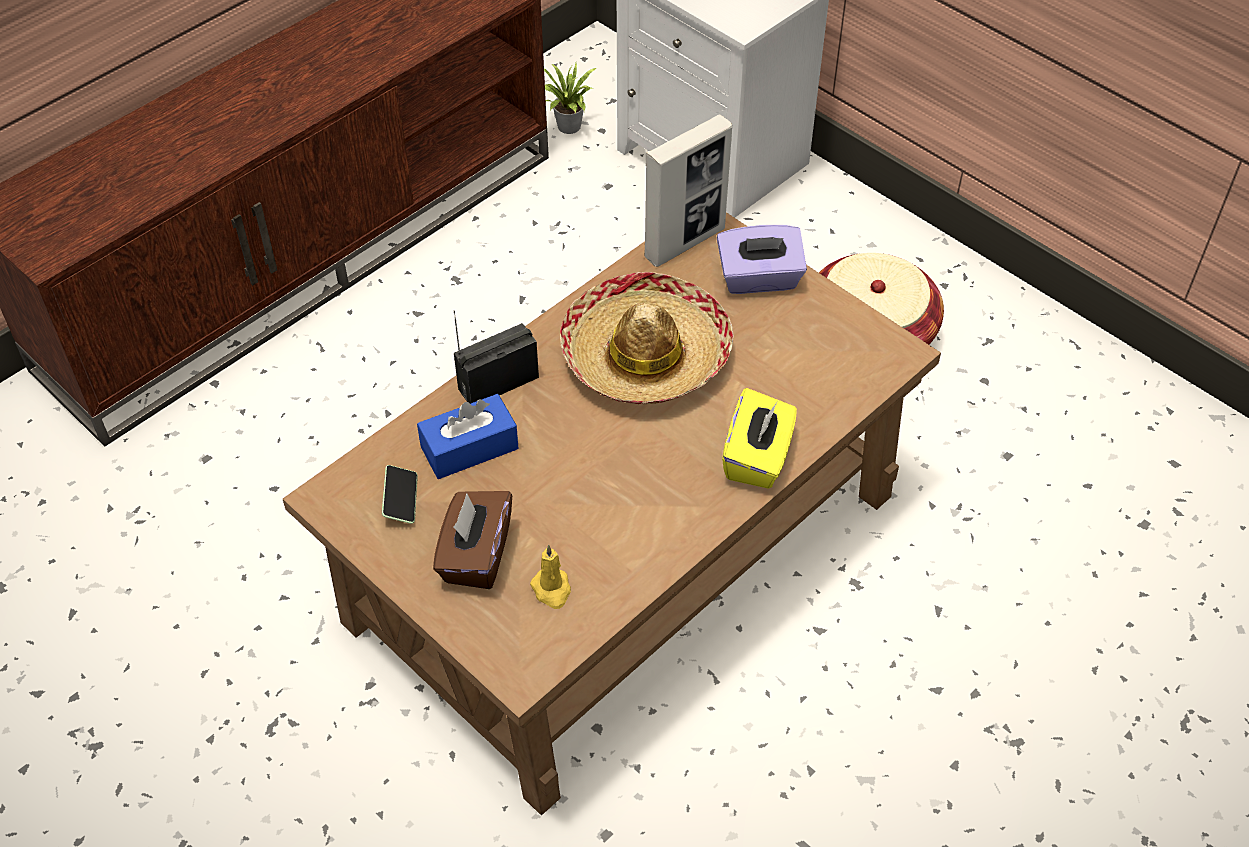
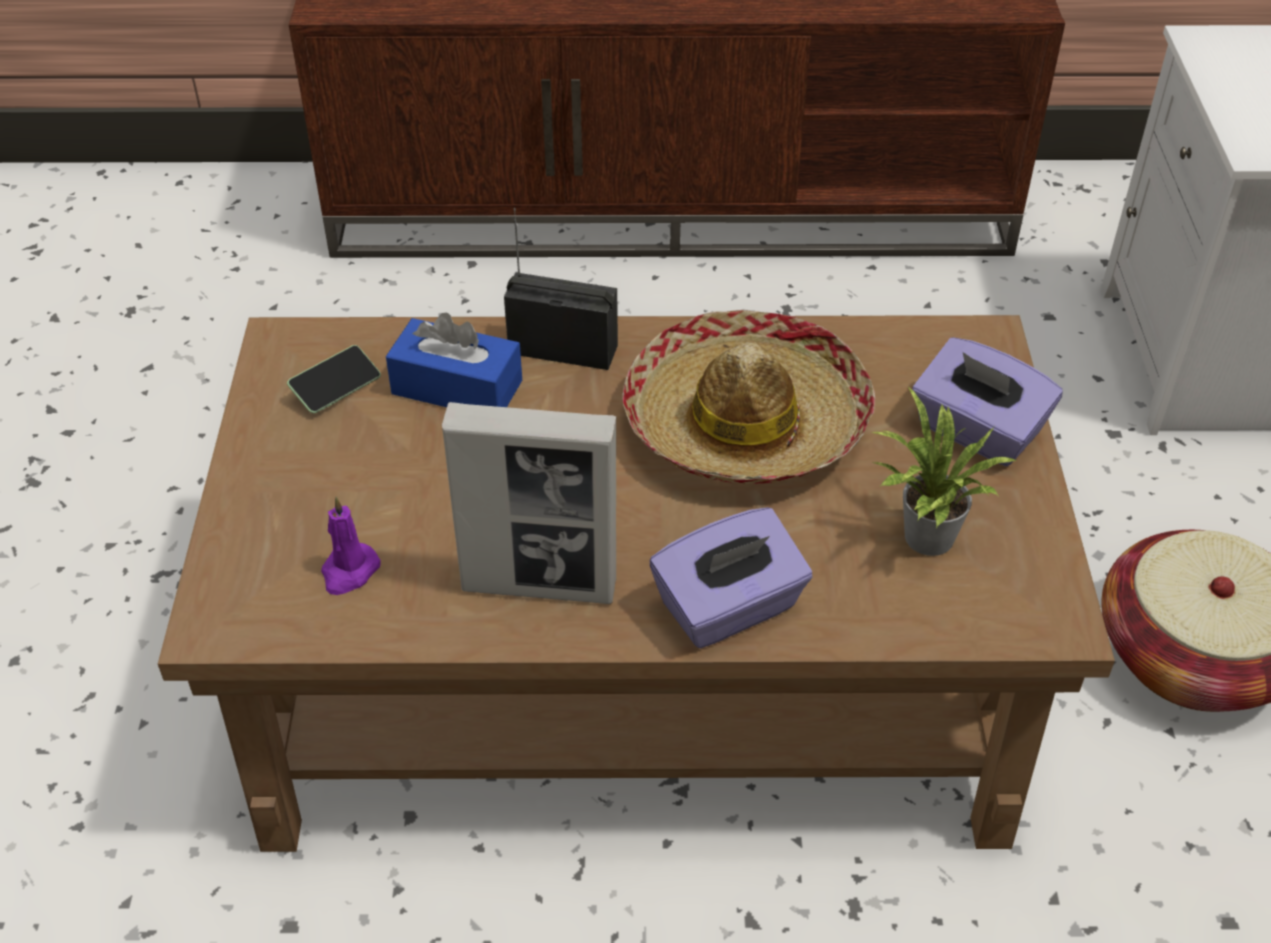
camera: 45 degrees right, 5 degrees down
(475, 556) = (328, 486): brown tissue box -> none
(552, 590) = (349, 572): yellow candle -> purple candle
(568, 128) = (1069, 240): potted plant -> potted plant (923, 540)
(685, 243) = (936, 343): picture frame -> picture frame (539, 586)
(758, 458) = (729, 608): yellow tissue box -> purple tissue box

